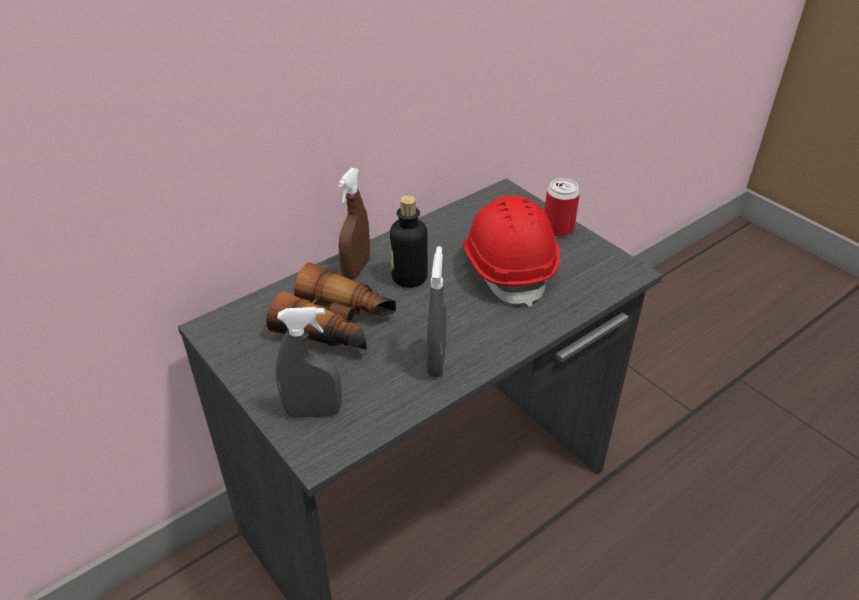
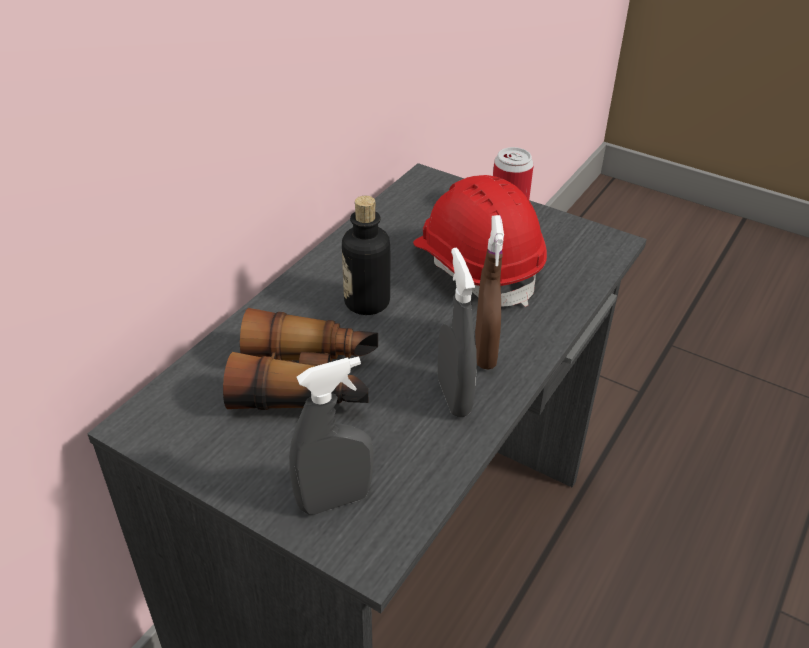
camera: 20 degrees left, 0 degrees up
(356, 269) = (295, 305): brown spray bottle -> brown spray bottle (485, 352)

